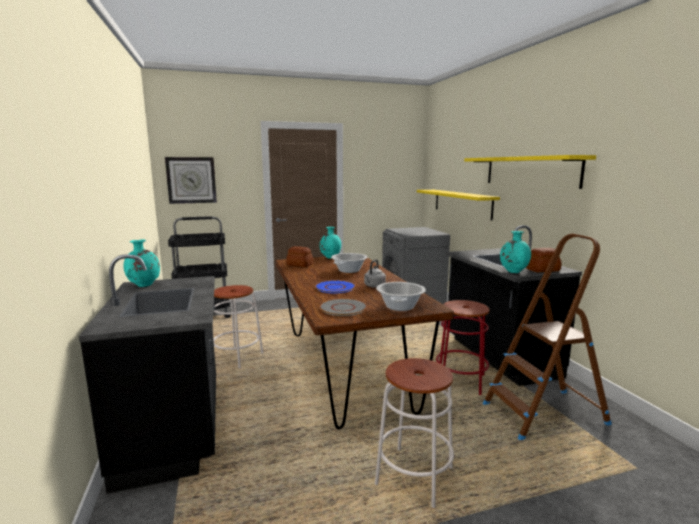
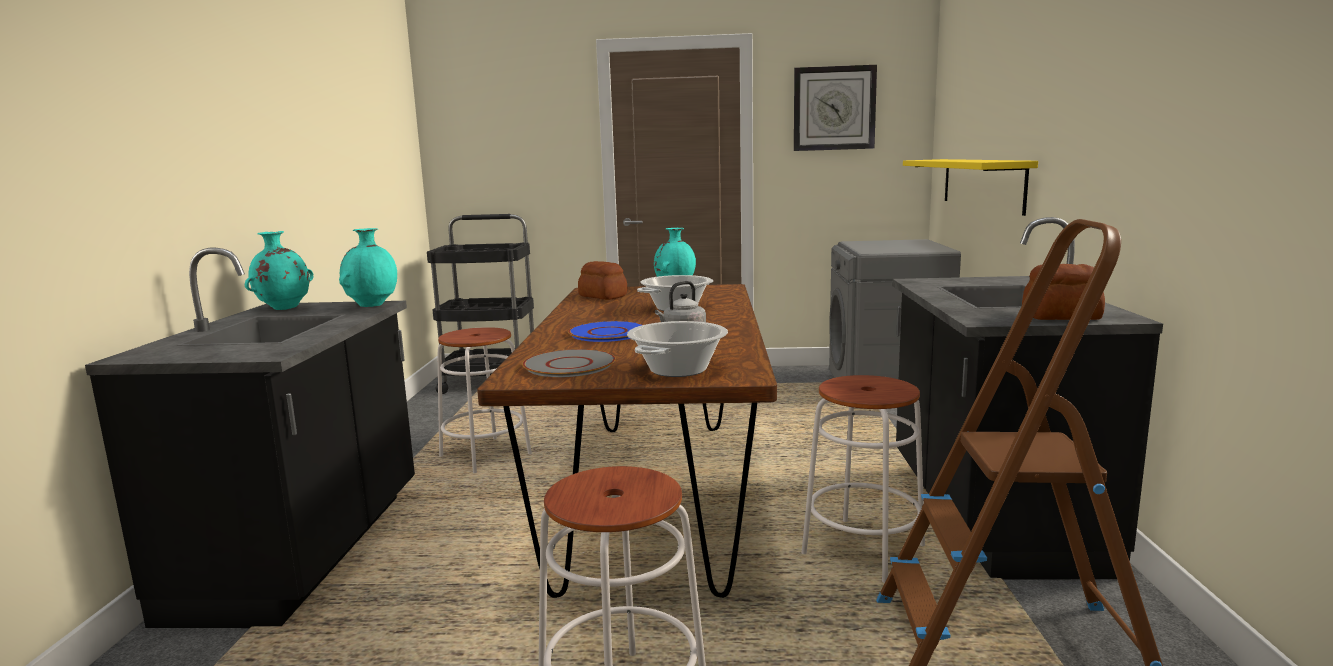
camera: 20 degrees right, 0 degrees up
(191, 180) = (480, 151): wall clock -> wall clock (834, 108)
(460, 381) = (863, 550): red stool -> white stool
(513, 272) = (980, 317): turquoise vase -> turquoise vase (372, 305)
(529, 171) = (1087, 94): yellow shelf -> none

